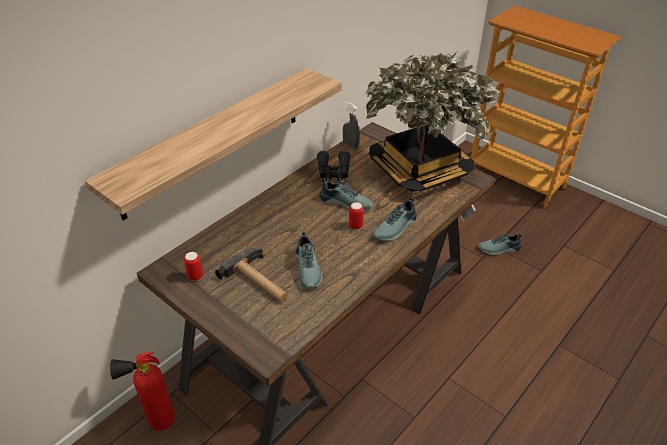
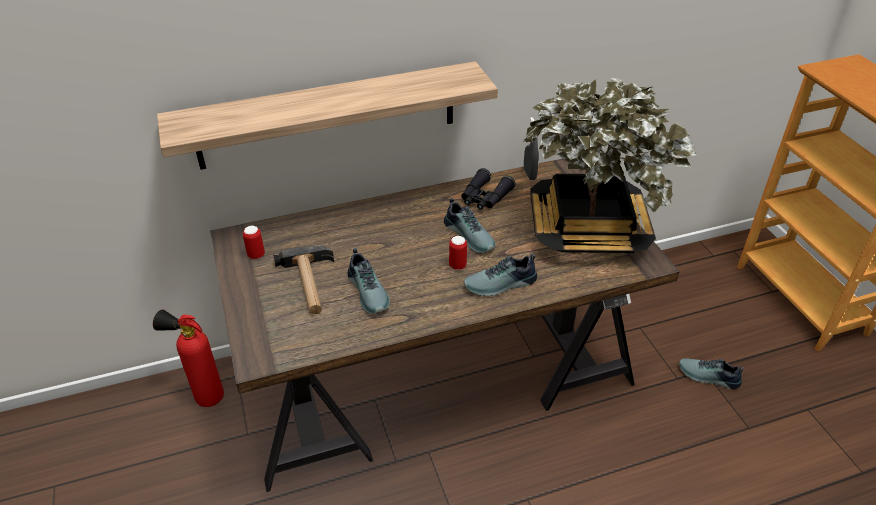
camera: 30 degrees right, 0 degrees up
(309, 268) = (369, 291): shoe -> shoe turned 45 degrees counterclockwise

